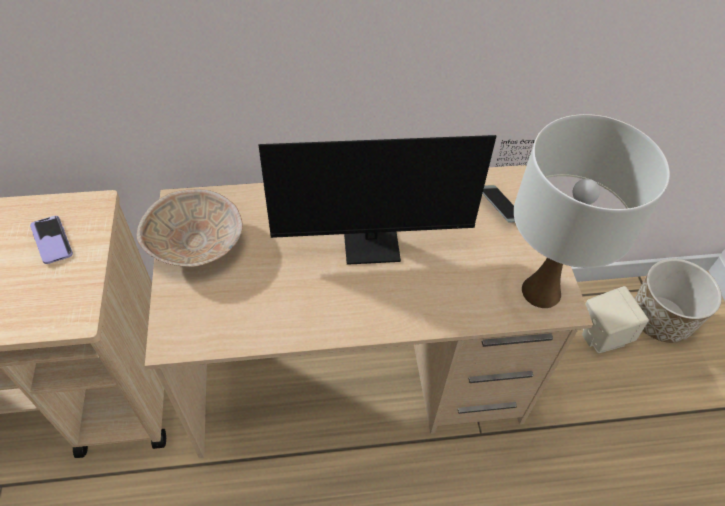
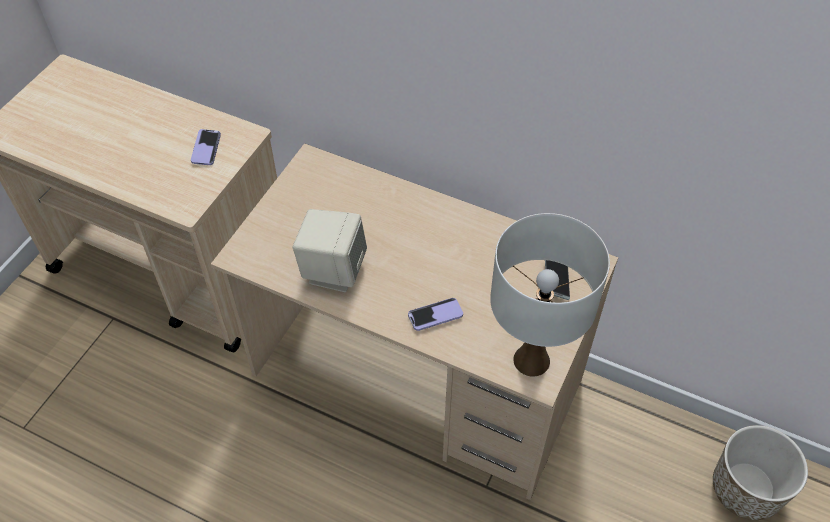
camera: 35 degrees right, 0 degrees up
(196, 243) = (300, 196): beige bowl -> none
(381, 243) = (434, 260): monitor -> none
(424, 295) = (435, 315): none -> phone
(601, 335) = (669, 470): beige speaker -> beige speaker (333, 270)

